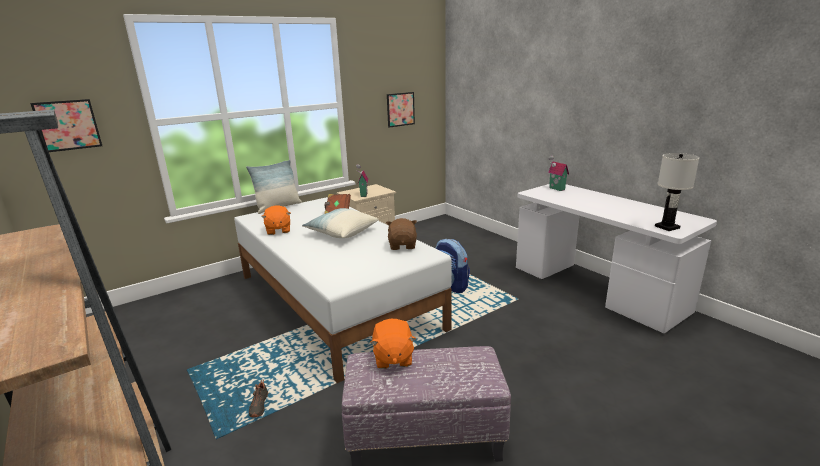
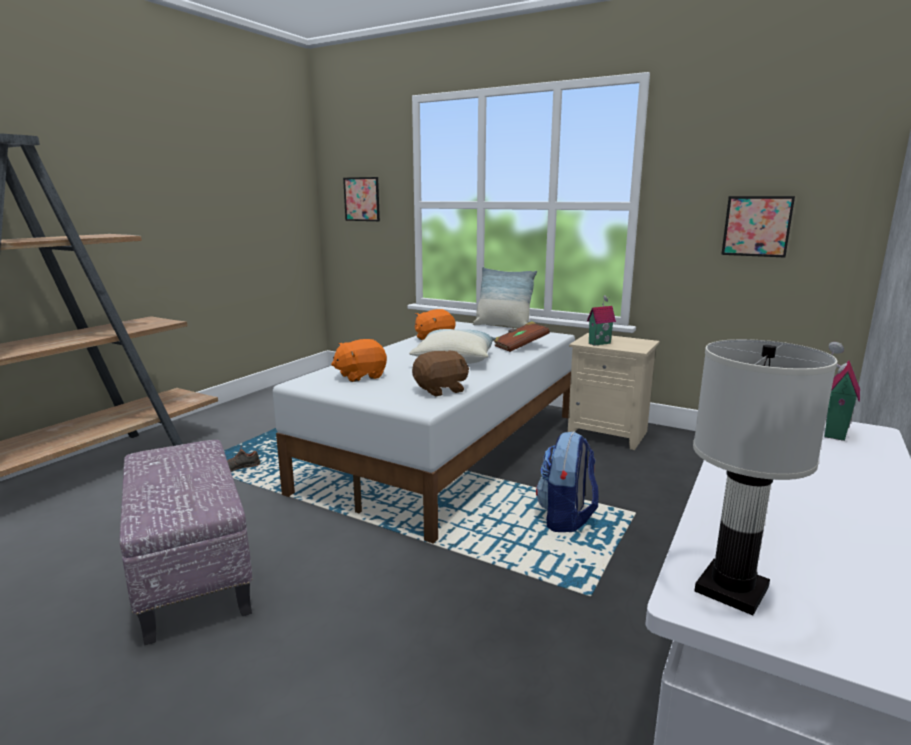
camera: 65 degrees right, 5 degrees down
(393, 358) = (201, 456): orange plush toy -> orange plush toy (360, 376)

